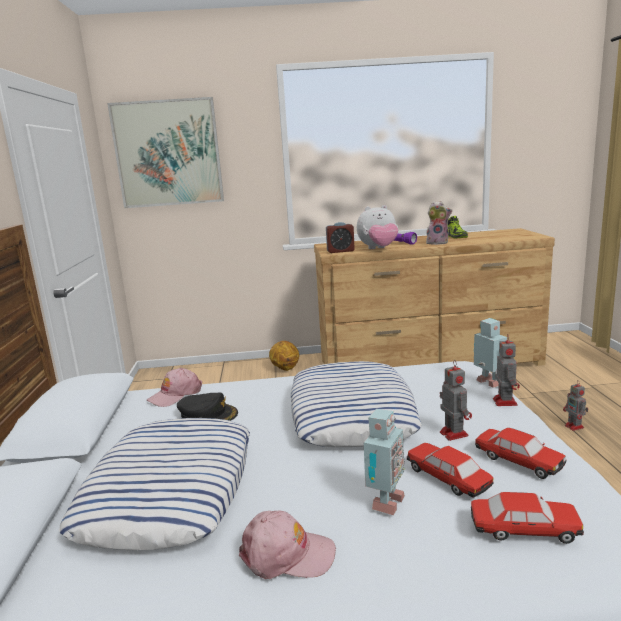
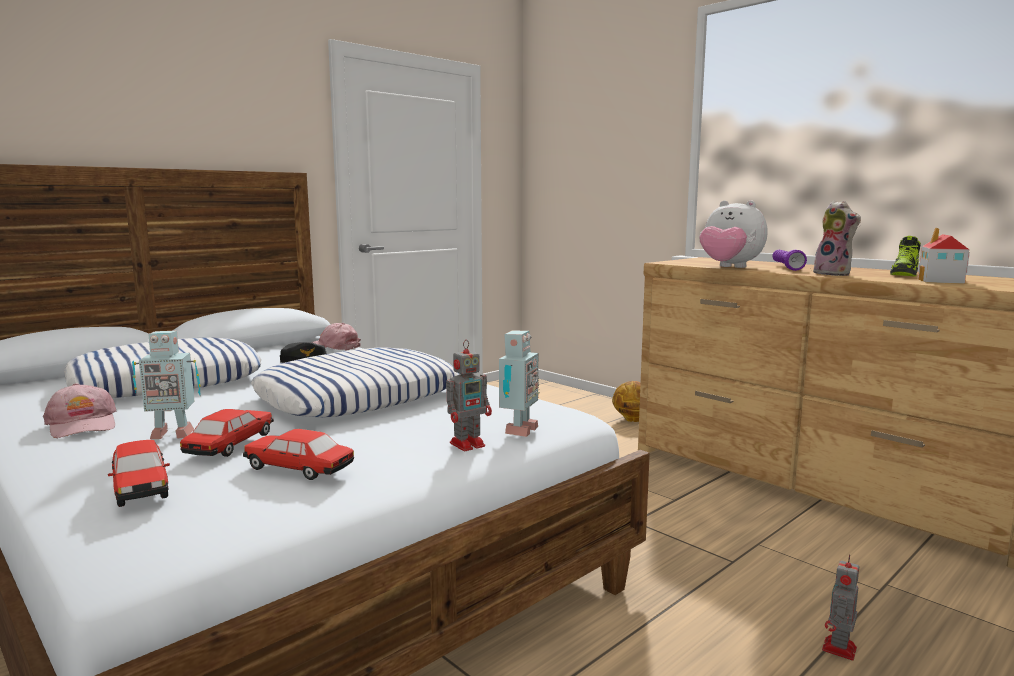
camera: 50 degrees right, 5 degrees down
(168, 153) = (574, 130): picture -> none
(340, 251) = (682, 263): alarm clock -> none
(453, 433) = (350, 436): toy robot -> none
(487, 238) = (941, 281): none -> toy house
(518, 461) = (299, 468): toy car -> toy car turned 105 degrees clockwise

